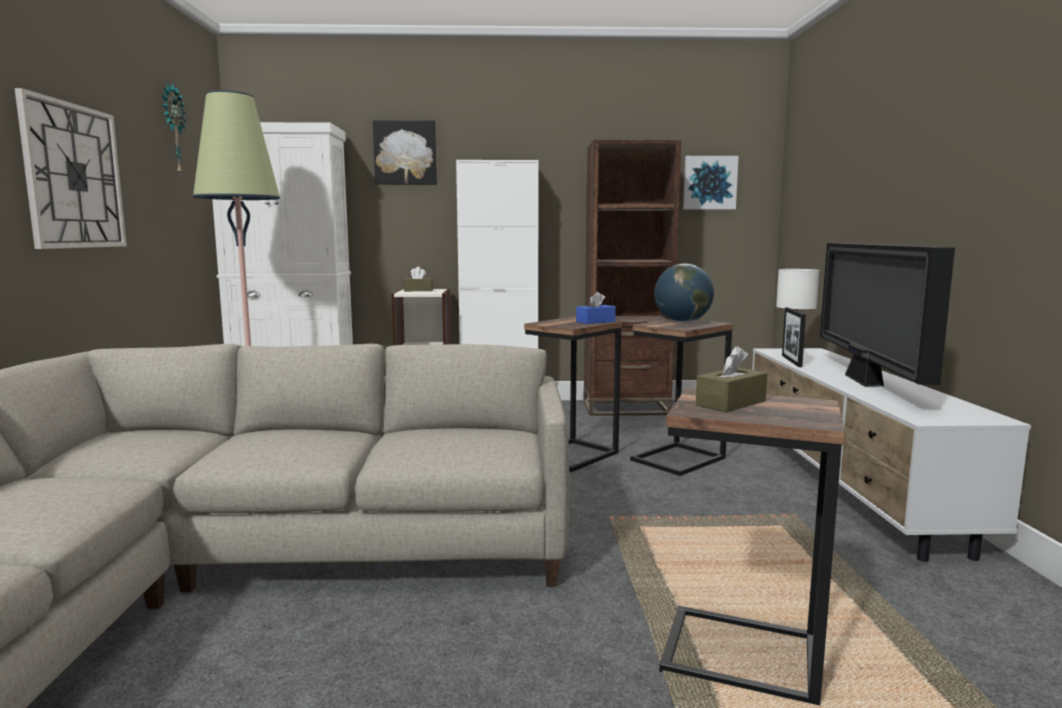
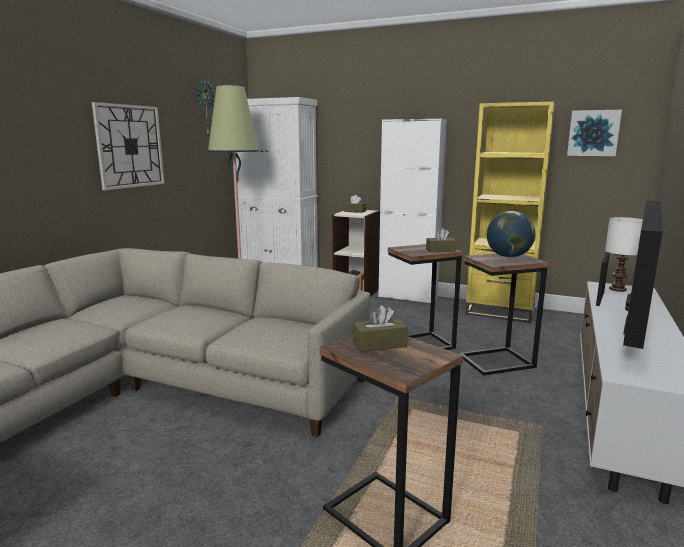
camera: 25 degrees right, 5 degrees up
(405, 153) = (355, 113): picture -> none
(595, 322) = (440, 250): blue tissue box -> brown tissue box
(625, 408) = (499, 312): brown bookcase -> yellow bookcase

